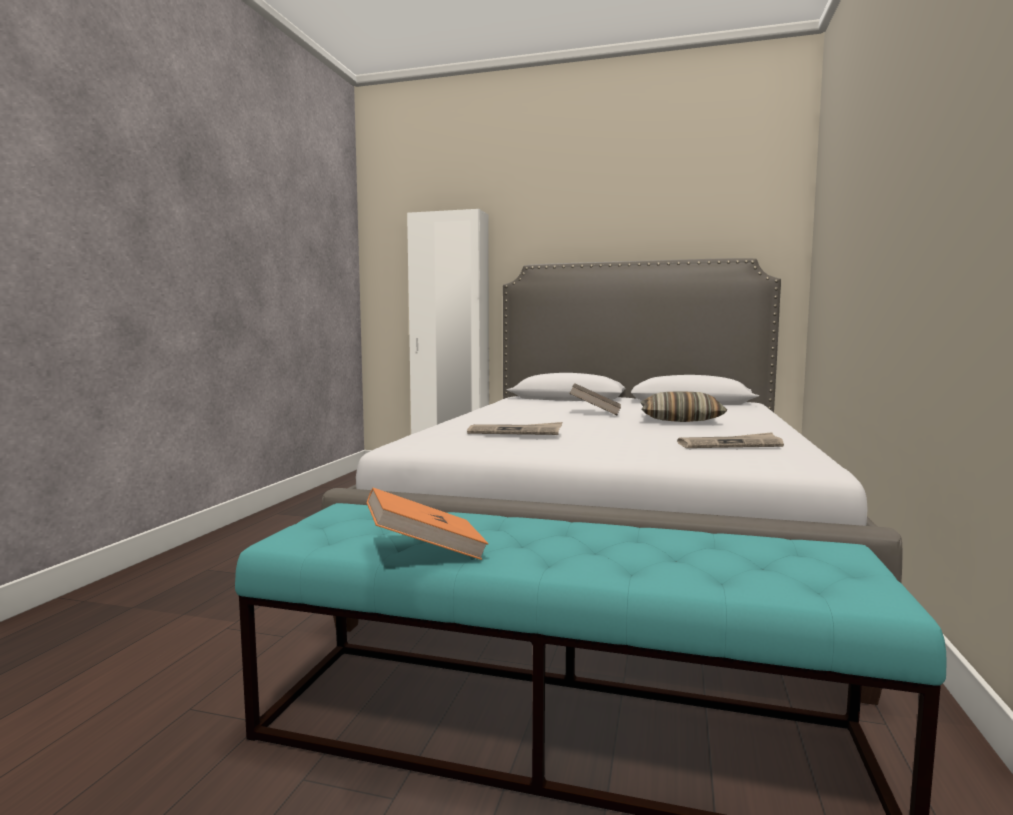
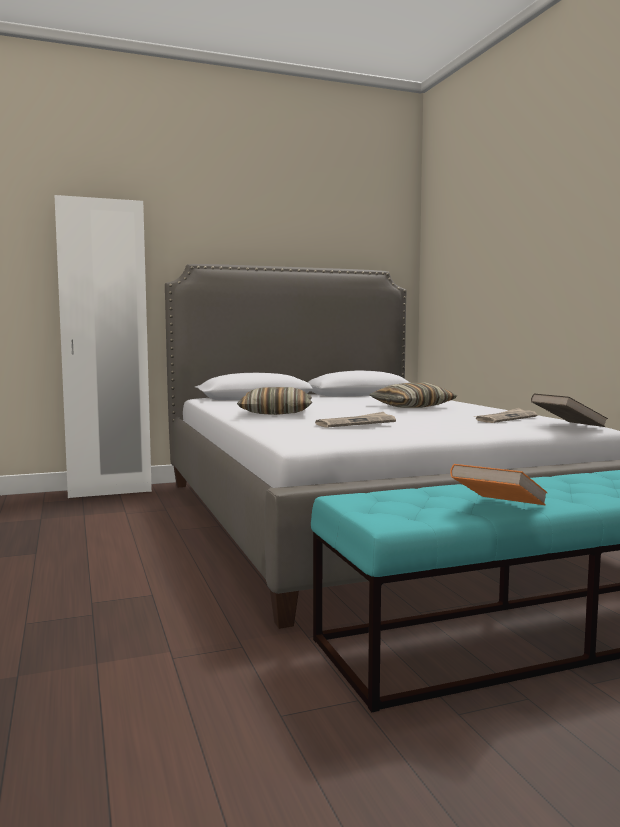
camera: 35 degrees left, 0 degrees up
(509, 415) = (276, 413): none -> pillow
(595, 413) = (334, 406): brown book -> brown book (567, 426)

